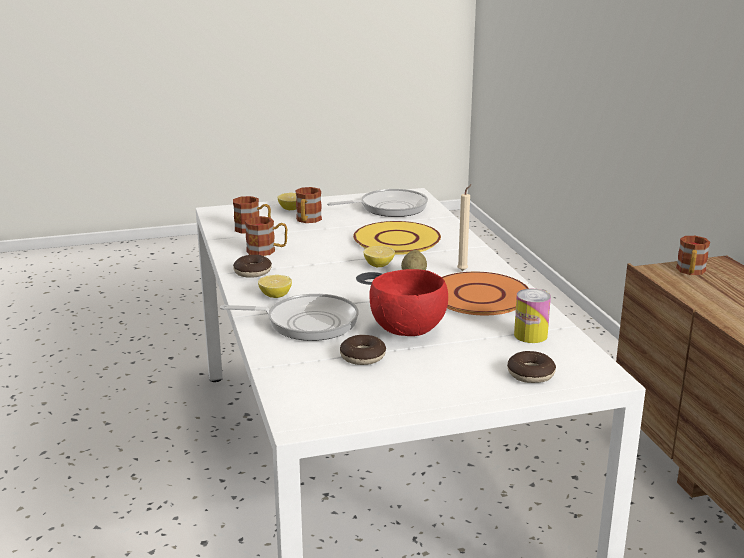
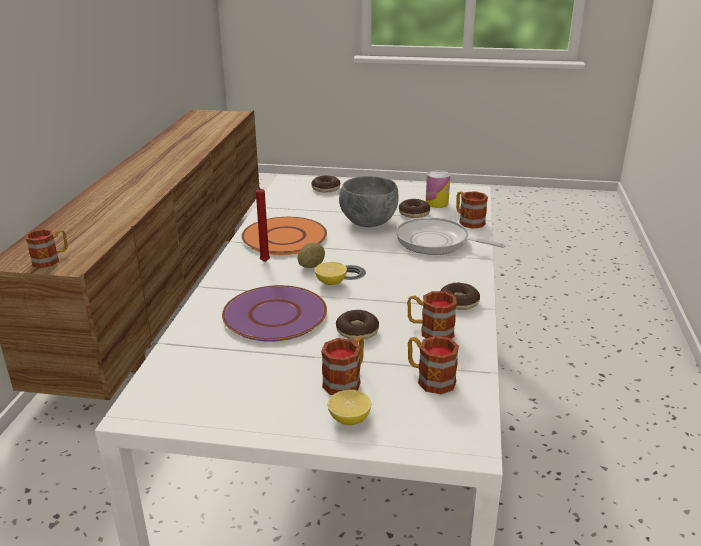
camera: 155 degrees left, 5 degrees up
(275, 296) = (449, 270): lemon -> none
(282, 360) = (468, 221): none -> mug
(323, 242) = (357, 331): none -> donut
(389, 208) = (213, 381): frying pan -> none
(396, 239) = (275, 315): yellow plate -> purple plate
(409, 331) = (368, 222): red bowl -> grey bowl
(463, 270) = (263, 262): beige candle -> red candle
(530, 335) = (293, 206): can -> can (436, 203)

